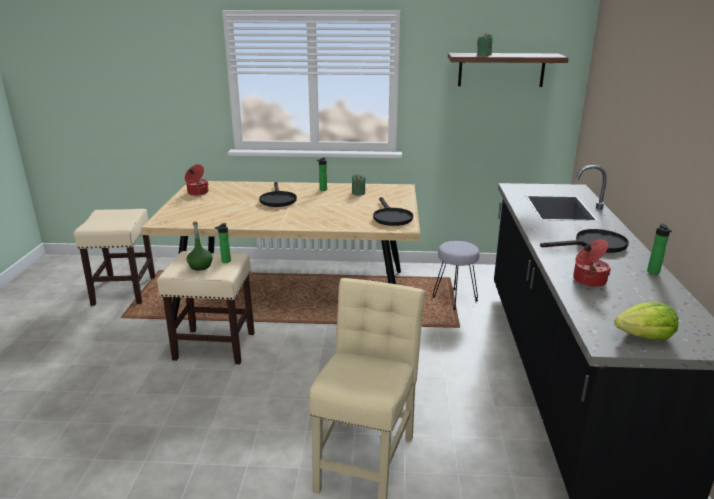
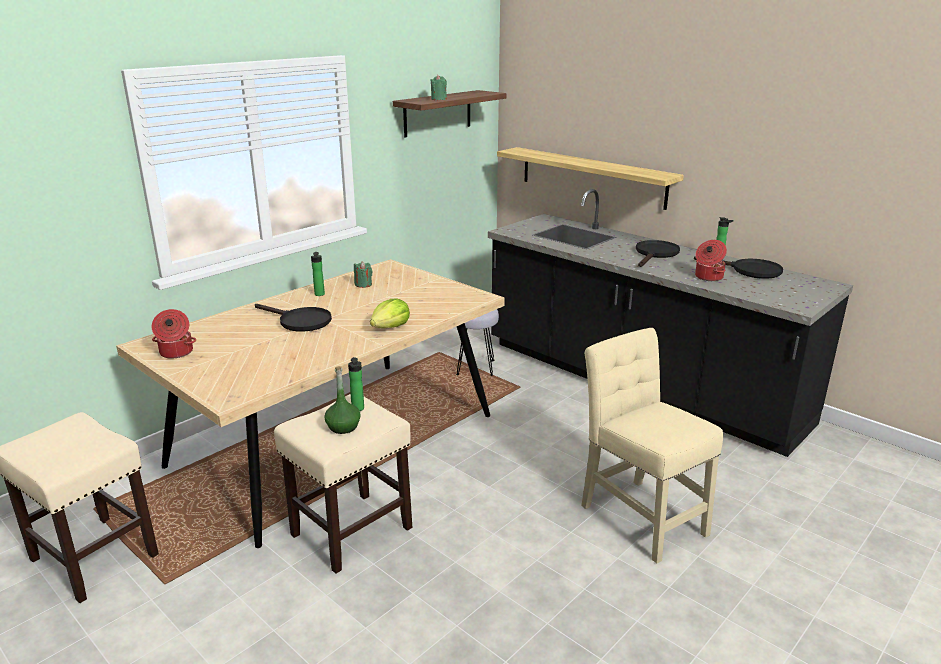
camera: 50 degrees left, 0 degrees up
(391, 217) = (449, 294): black frying pan -> black frying pan (749, 271)
(618, 155) = (592, 177): none -> shelf
(645, 336) = (800, 295): lettuce -> lettuce (390, 327)

